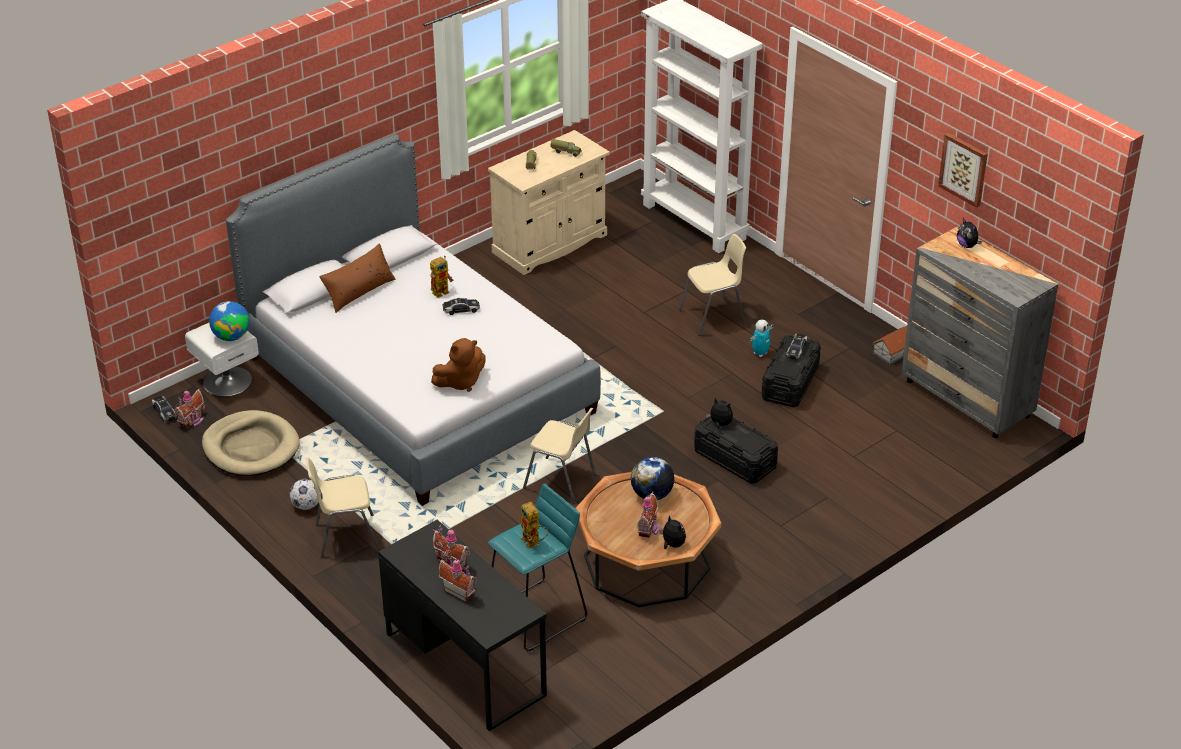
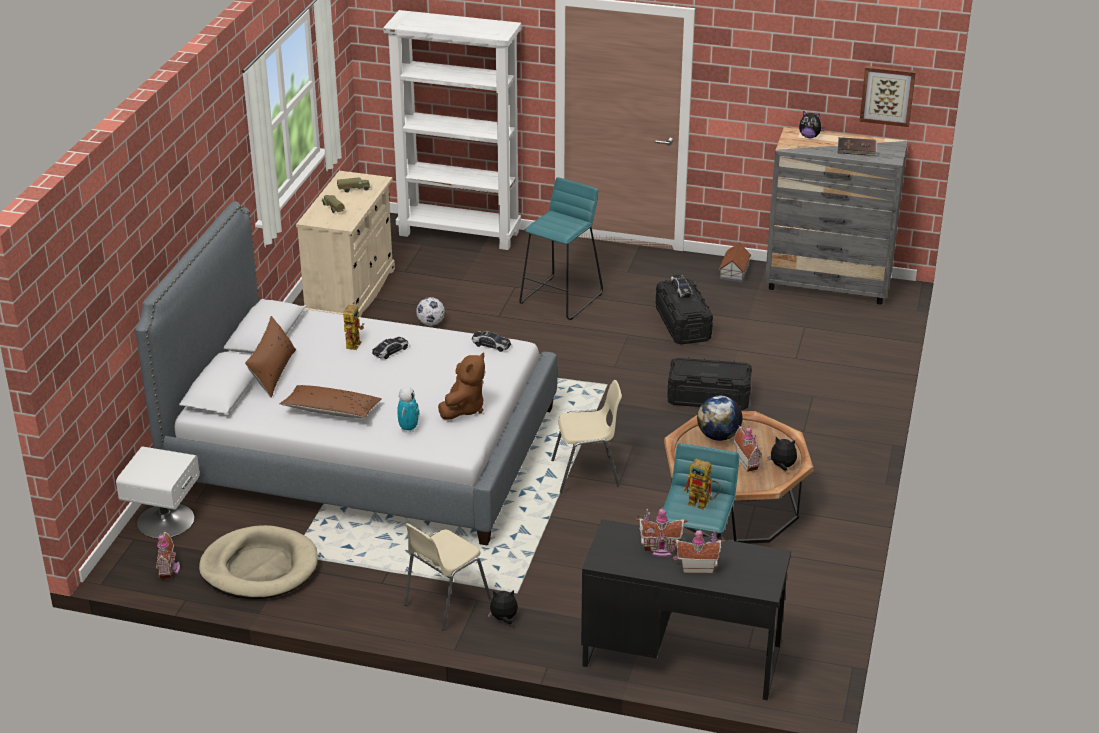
camera: 35 degrees left, 5 degrees down
(164, 412) = (129, 574): toy car -> toy car (491, 345)
(231, 336) = (171, 463): globe -> none
(306, 505) = (375, 593): football -> football (431, 323)
(365, 342) = (331, 410): none -> brown pillow
(713, 317) = (561, 298): beige chair -> turquoise stool
(720, 424) = (689, 367): plush toy -> plush toy (504, 619)
(760, 353) = (632, 311): toy robot -> toy robot (408, 428)
(964, 169) = (785, 68): picture -> picture (887, 95)
(996, 274) = (857, 149): none -> brown book

